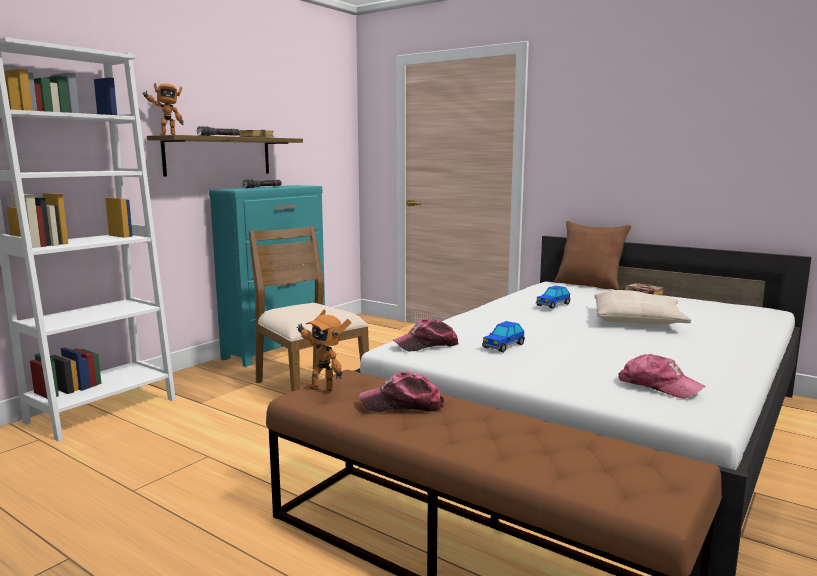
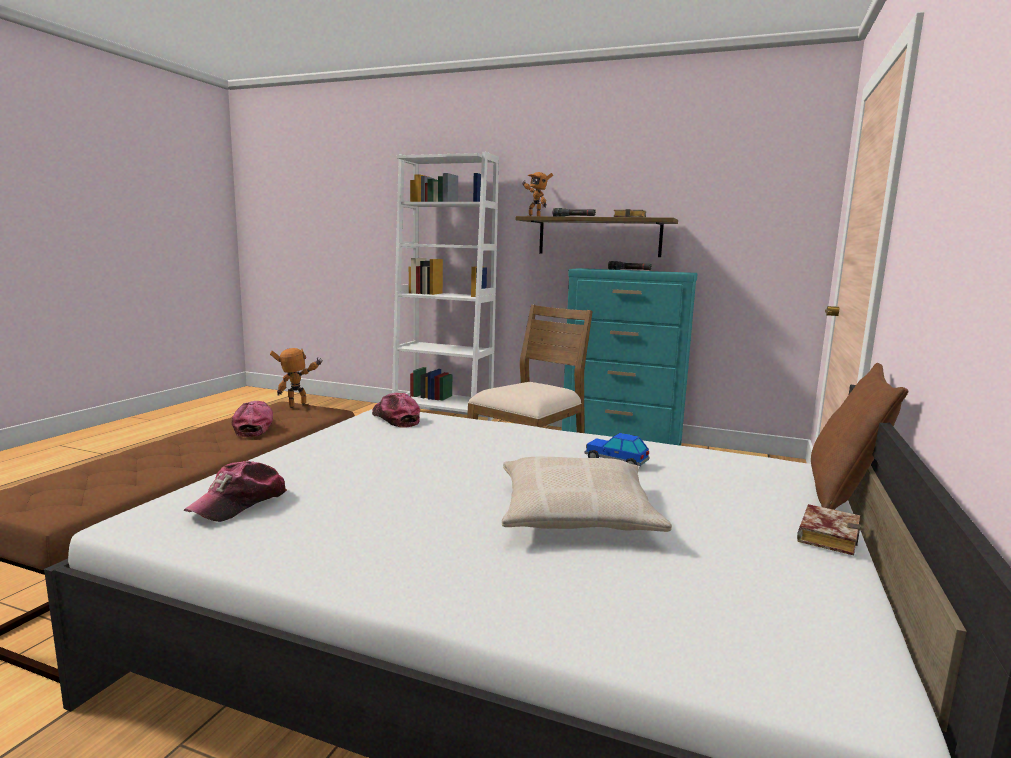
camera: 75 degrees right, 0 degrees up
(322, 388) = (299, 407): toy robot -> toy robot turned 60 degrees clockwise
(503, 346) = (395, 442): toy car -> none

